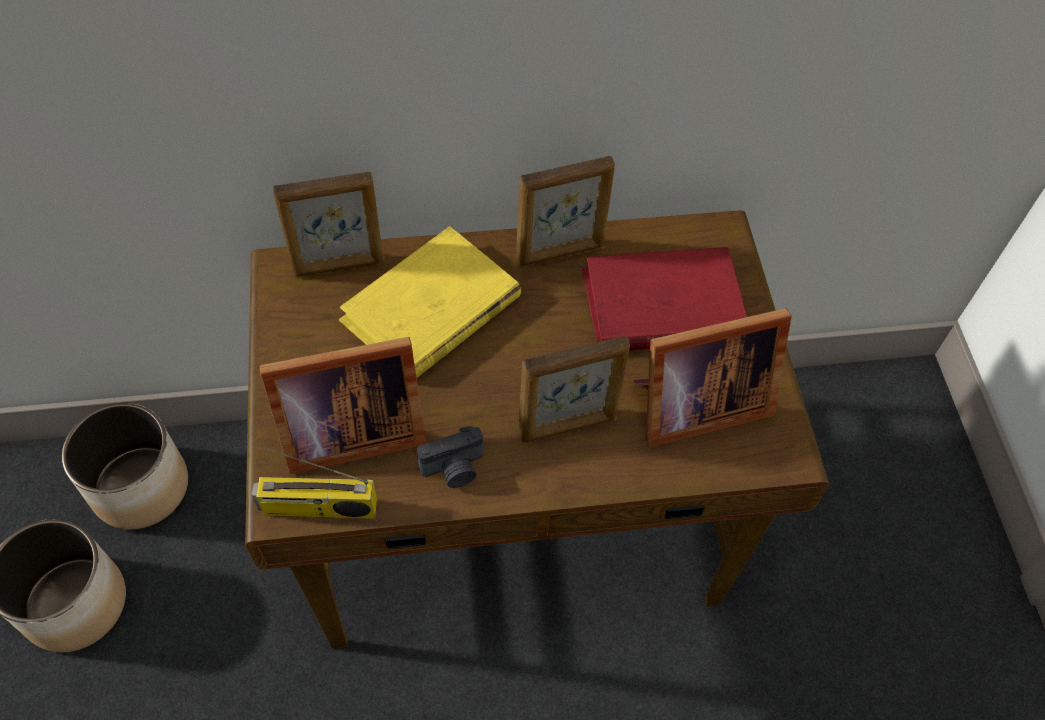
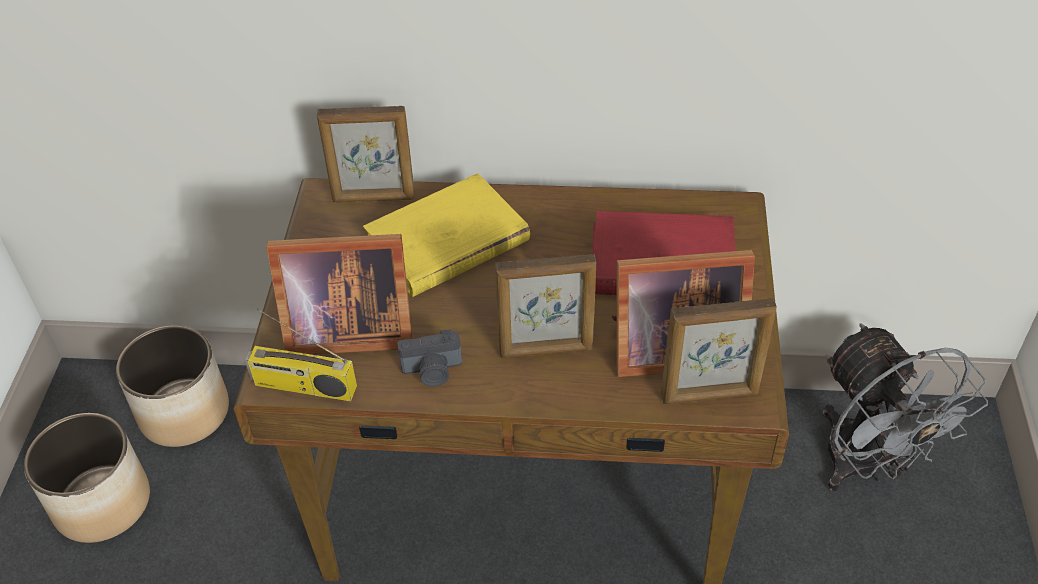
camera: 15 degrees right, 10 degrees down
(560, 252) = (577, 209): picture frame -> picture frame (710, 395)
(832, 443) = (866, 466): none -> grey fan

